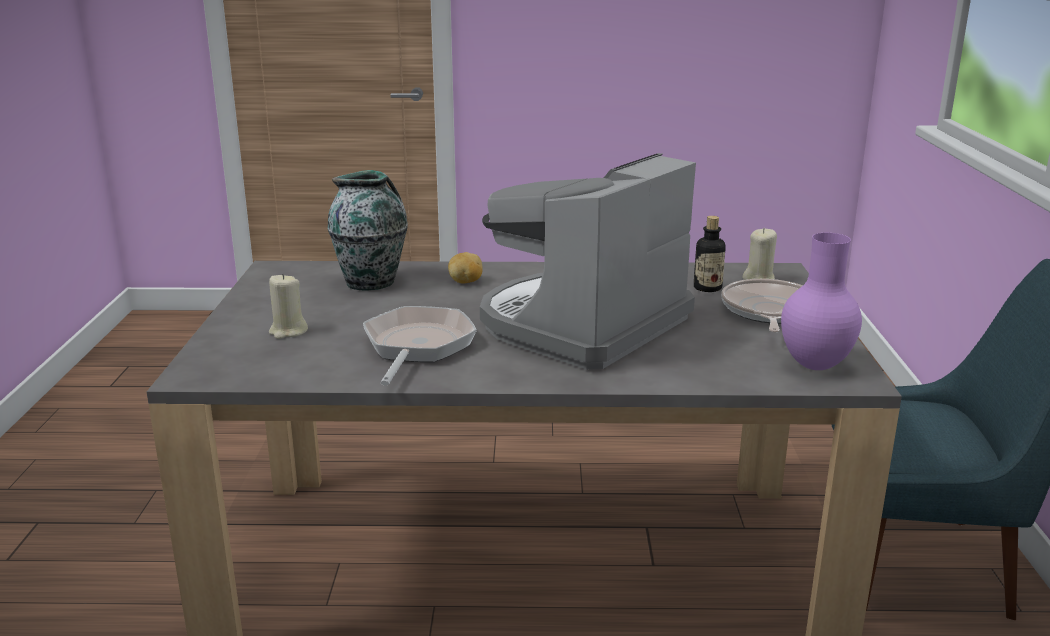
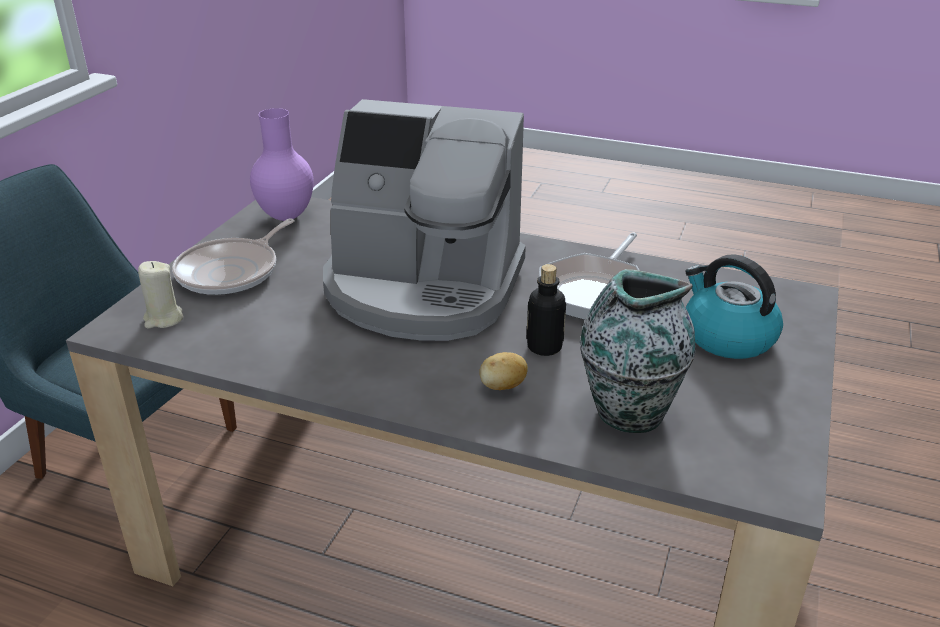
camera: 160 degrees left, 10 degrees up
(288, 331) = (727, 337): beige candle -> kettle
(581, 325) = (423, 289): coffee machine -> coffee machine turned 45 degrees clockwise
(707, 288) = (238, 316): bottle -> bottle (544, 347)

